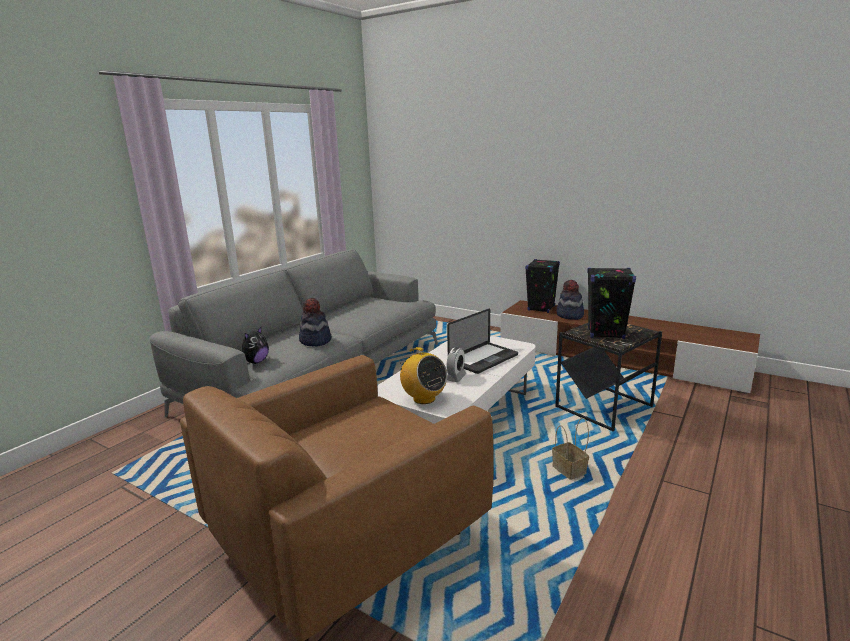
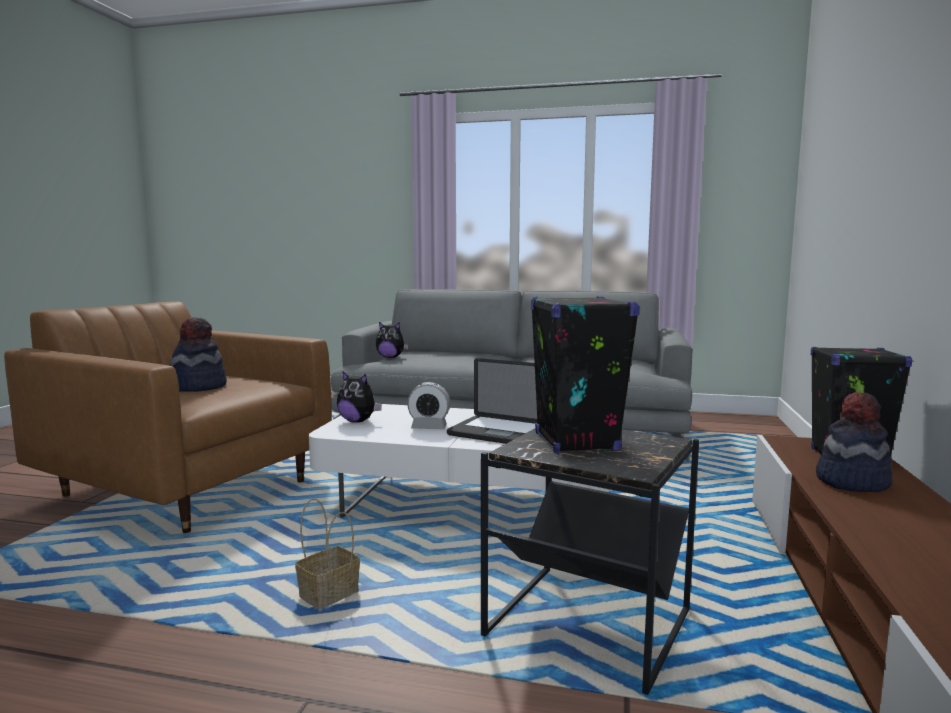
camera: 70 degrees right, 10 degrees down
(315, 341) = (455, 361): hat -> hat (197, 387)
(423, 398) = (358, 421): radio -> plush toy

